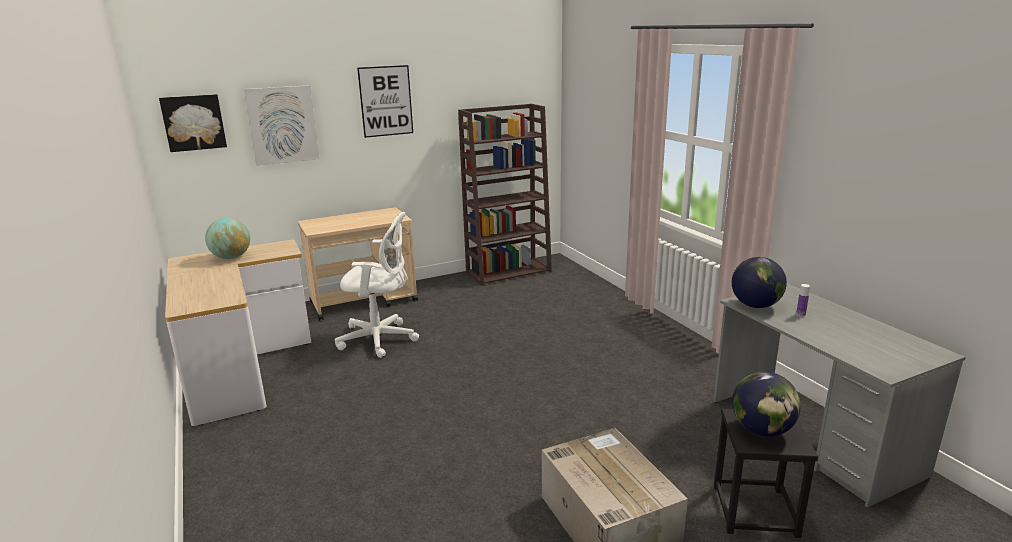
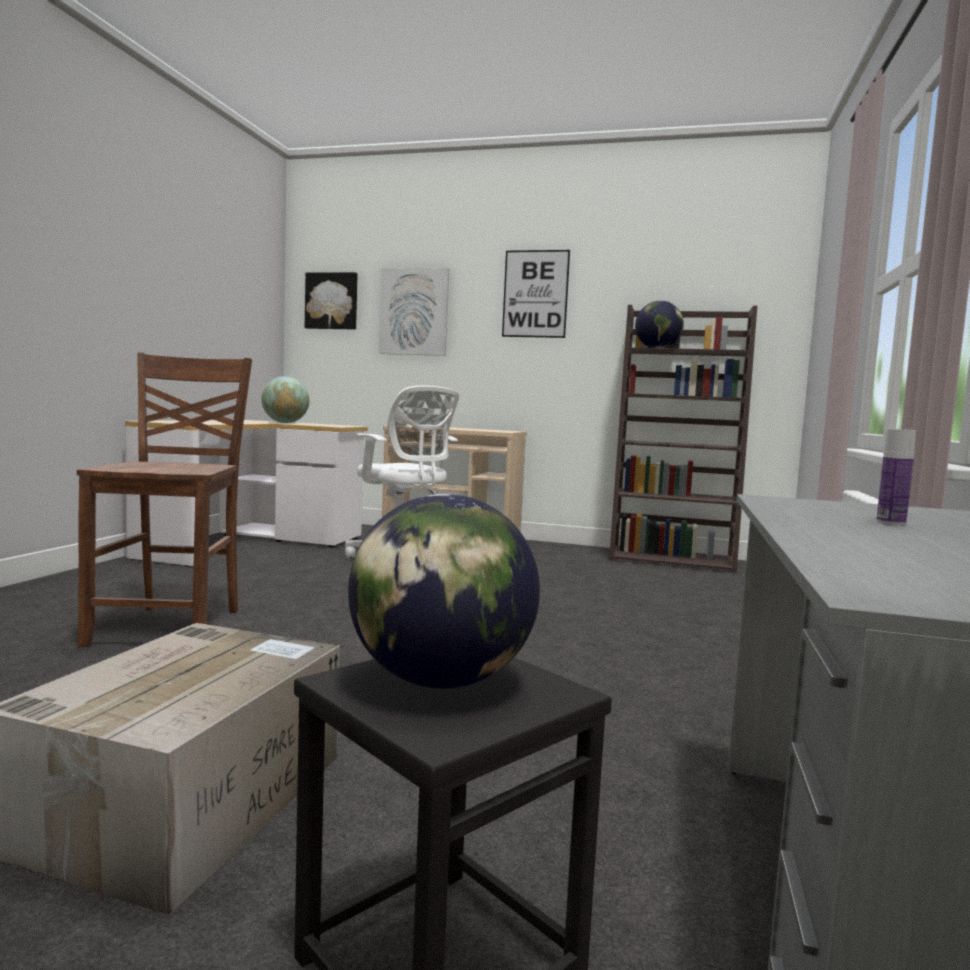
camera: 40 degrees right, 15 degrees down
(385, 458) = (172, 626): none -> brown chair
(755, 305) = (797, 504): globe -> globe (657, 349)

